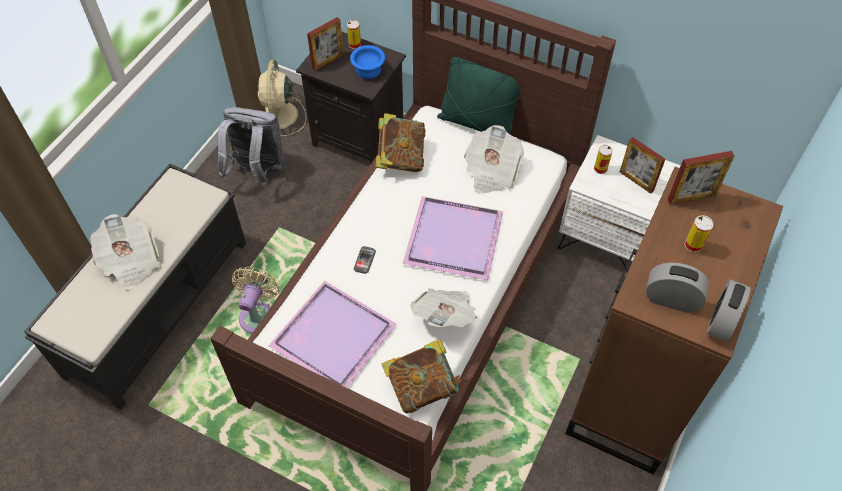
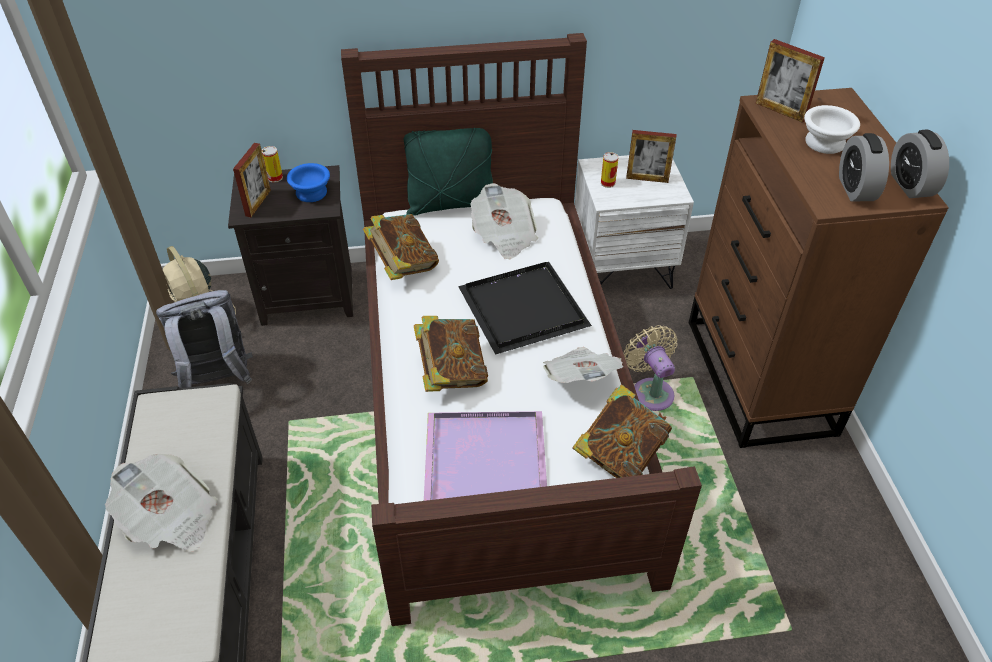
camera: 35 degrees left, 10 degrees down
(258, 314) = (338, 520): beige fan -> beige fan (650, 391)
(364, 260) = (451, 373): phone -> book
(455, 238) = (524, 307): purple tray -> black tray
(671, 299) = (855, 189): alarm clock -> alarm clock turned 75 degrees counterclockwise
(691, 197) = (780, 111): picture frame -> picture frame turned 90 degrees clockwise
(693, 245) = (823, 143): can -> white bowl

